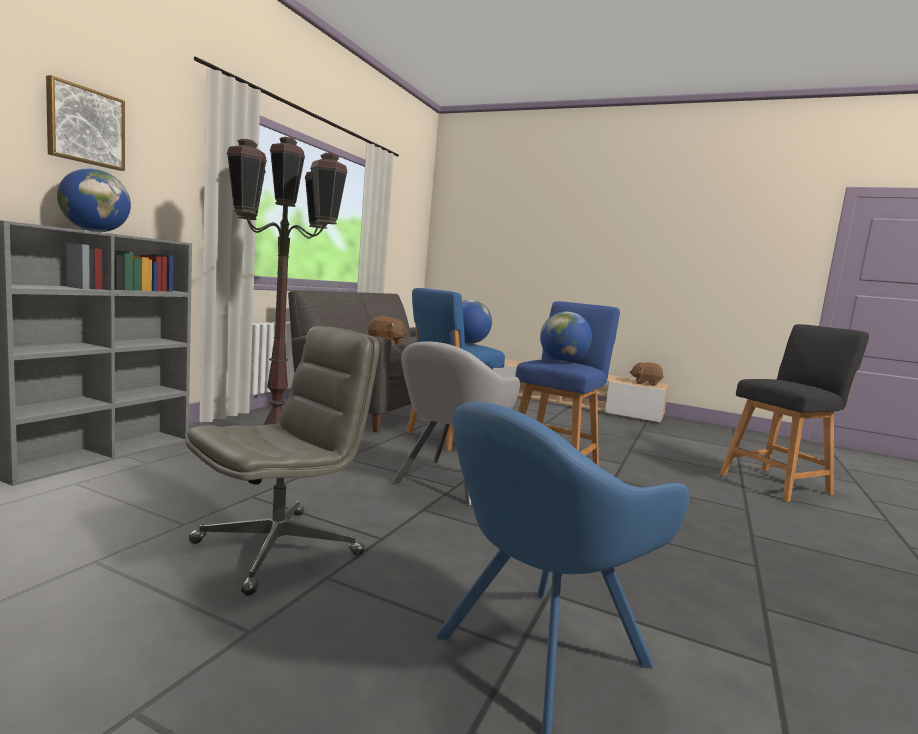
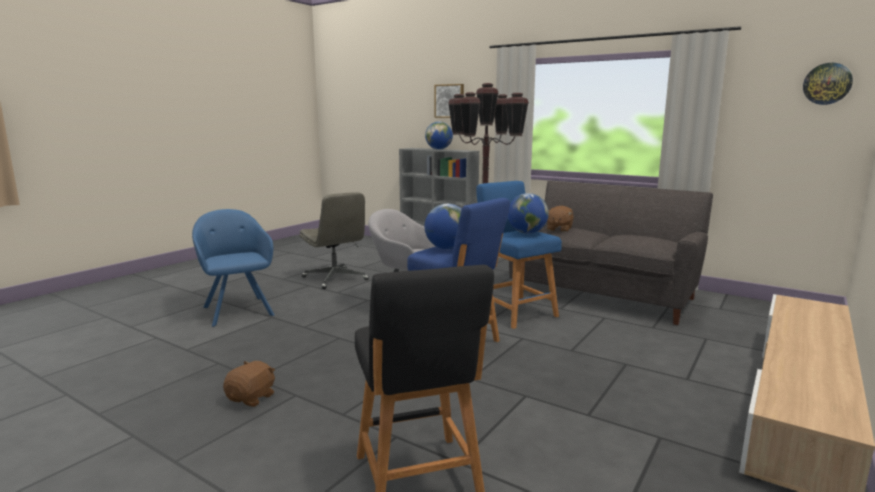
camera: 100 degrees right, 5 degrees up
(415, 212) = (827, 84): none -> wall clock
(645, 383) = (804, 406): brown plush toy -> brown plush toy (252, 398)

